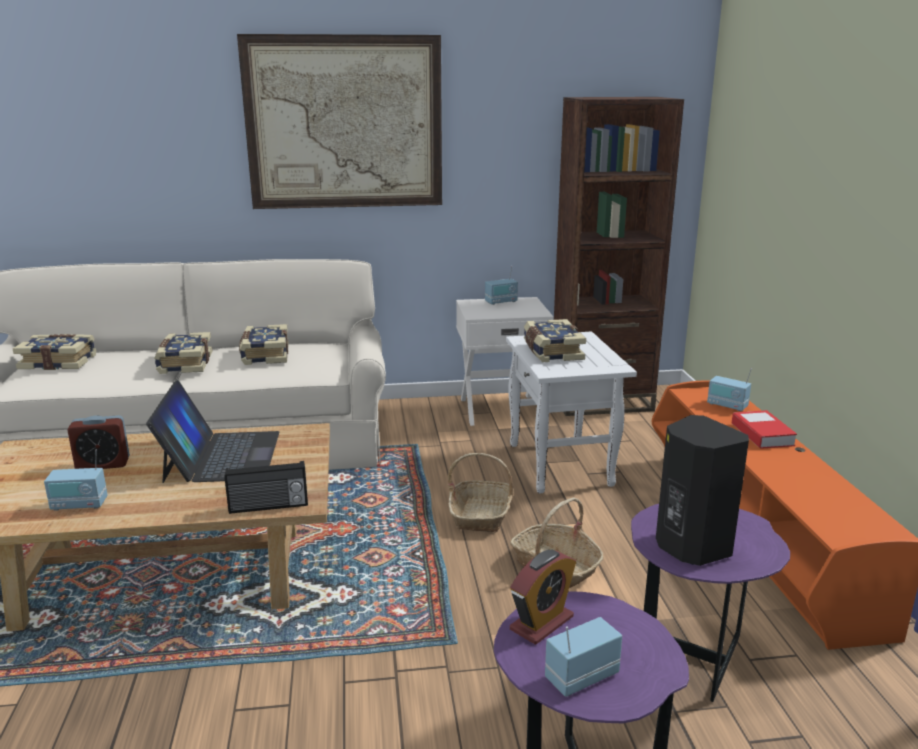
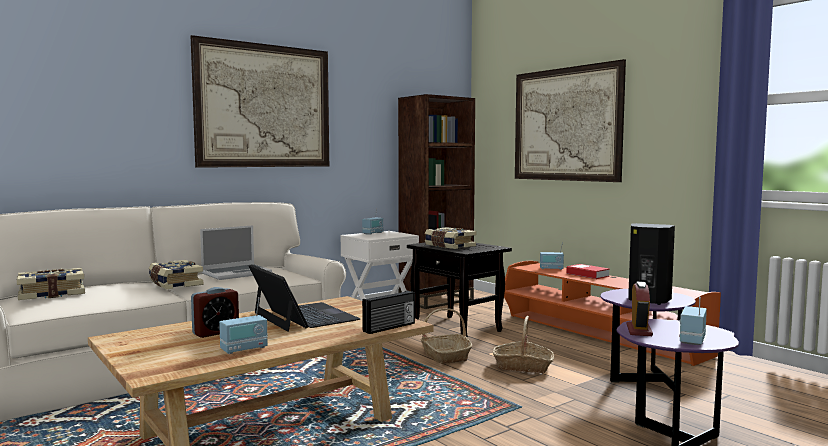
camera: 30 degrees left, 15 degrees down
(264, 355) = (237, 273): book -> laptop
(562, 466) = (458, 328): white side table -> black side table
(809, 161) = (566, 124): none -> picture

